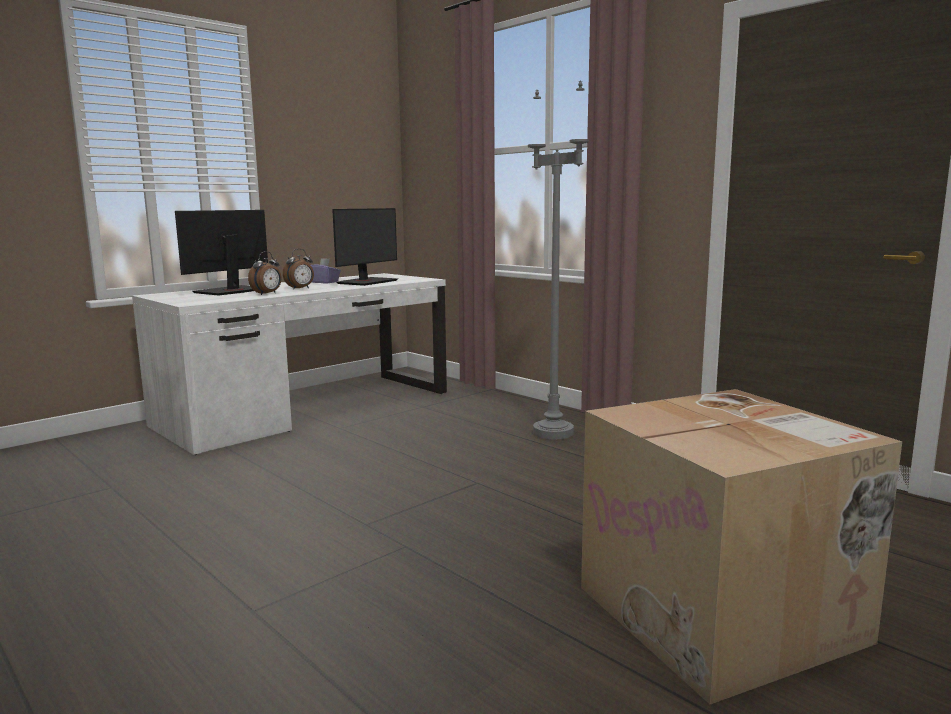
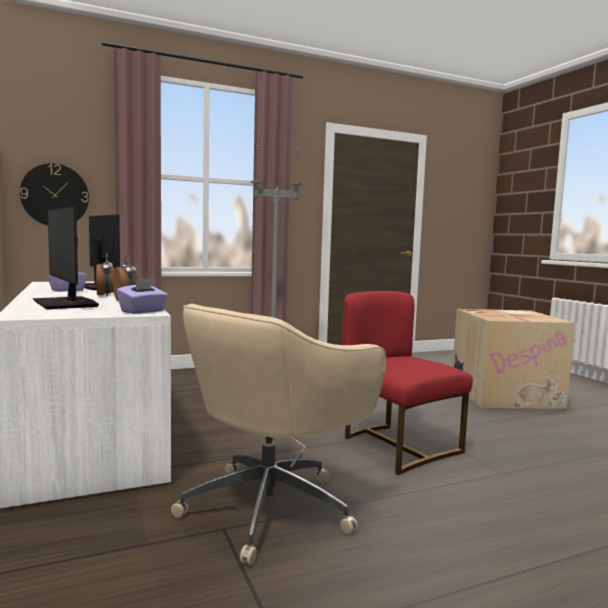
camera: 70 degrees left, 5 degrees down
(149, 496) = (272, 507): none -> beige office chair
(195, 302) = (143, 311): none -> purple tissue box
(327, 533) = (397, 446): none -> red chair
(429, 185) = (55, 195): none -> wall clock

